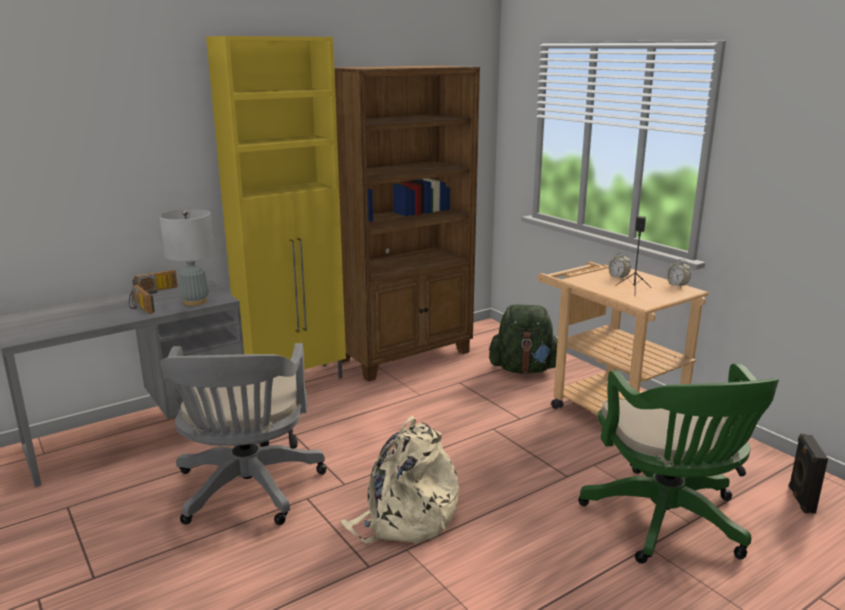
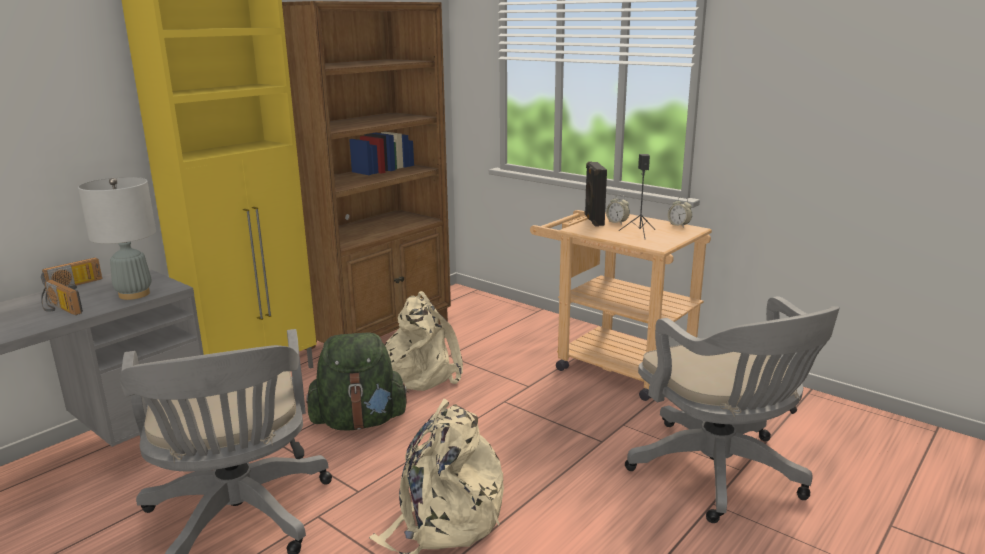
camera: 15 degrees left, 0 degrees up
(429, 394) = (420, 372): none -> beige backpack
(524, 369) = (512, 333): green backpack -> green backpack (359, 421)
(668, 523) = (721, 474): green office chair -> grey office chair
(800, 499) = (830, 428): black speaker -> black speaker (593, 220)

